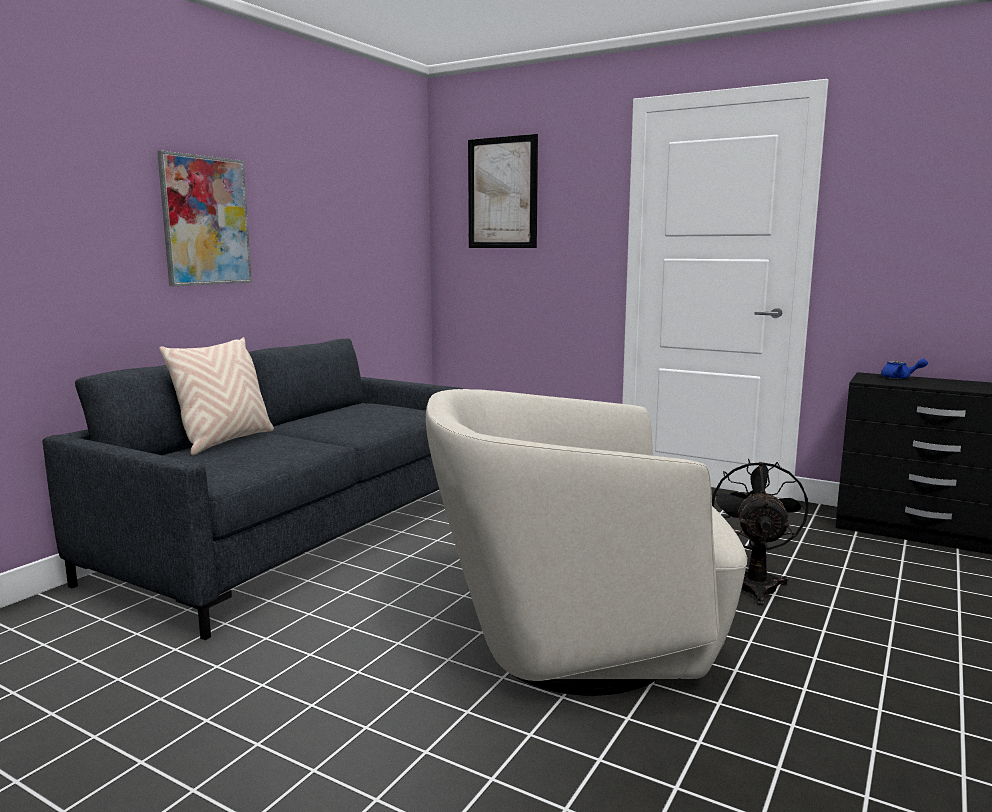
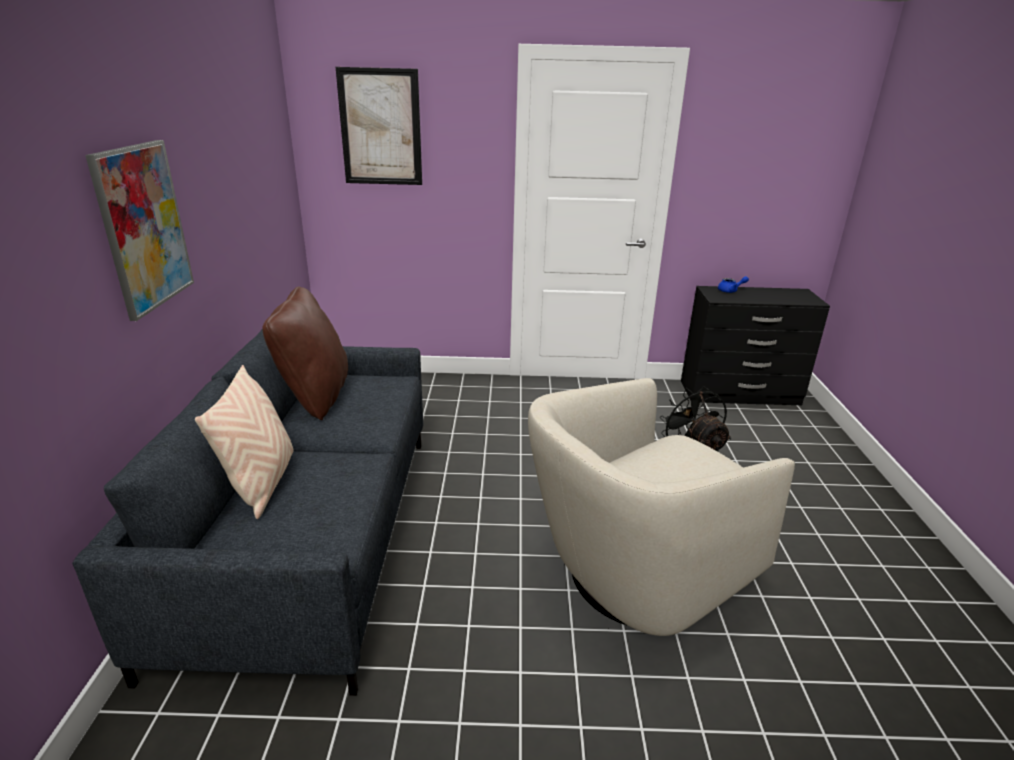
camera: 30 degrees left, 15 degrees up
(341, 410) = (315, 396): none -> brown pillow

